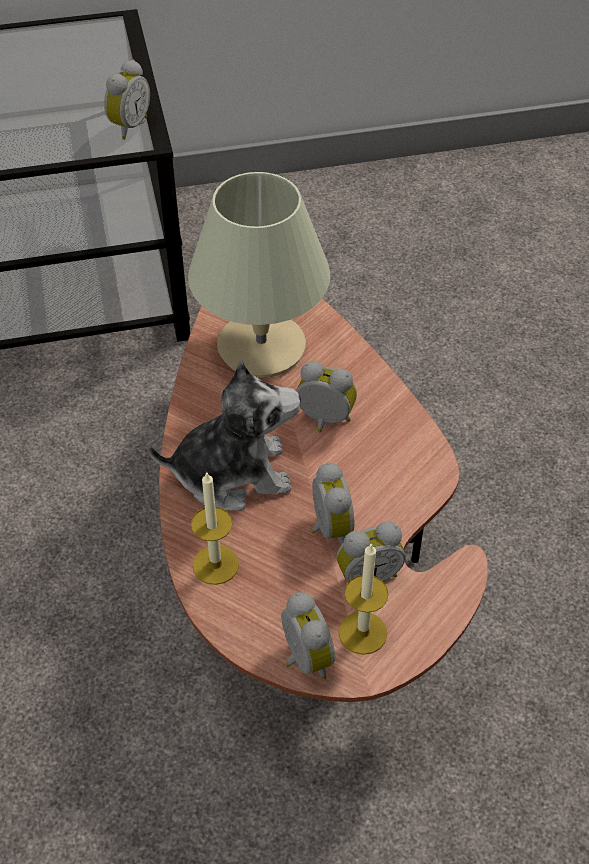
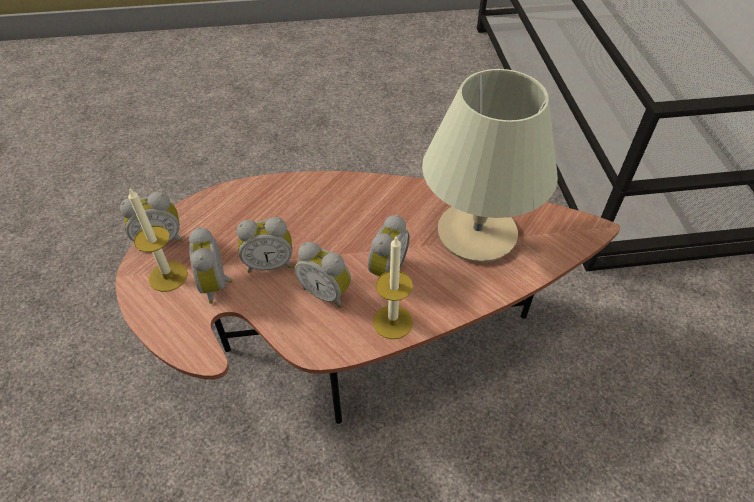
camera: 95 degrees right, 0 degrees up
(128, 126) = (685, 86): alarm clock -> alarm clock (327, 292)
(215, 564) = (255, 197): candle -> candle (392, 322)
(233, 473) = (337, 210): plush toy -> none

